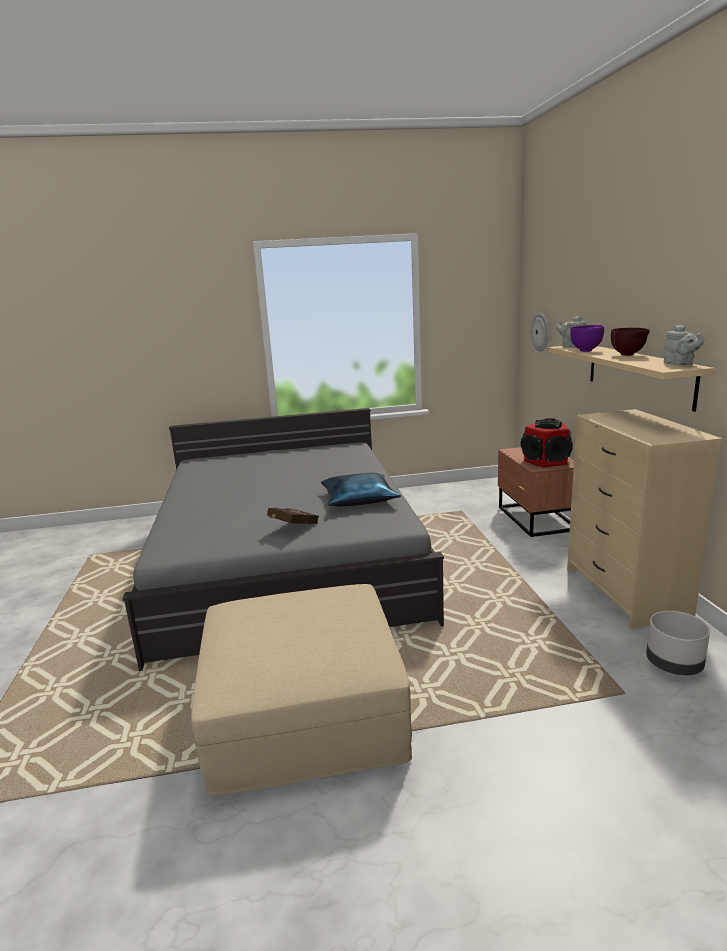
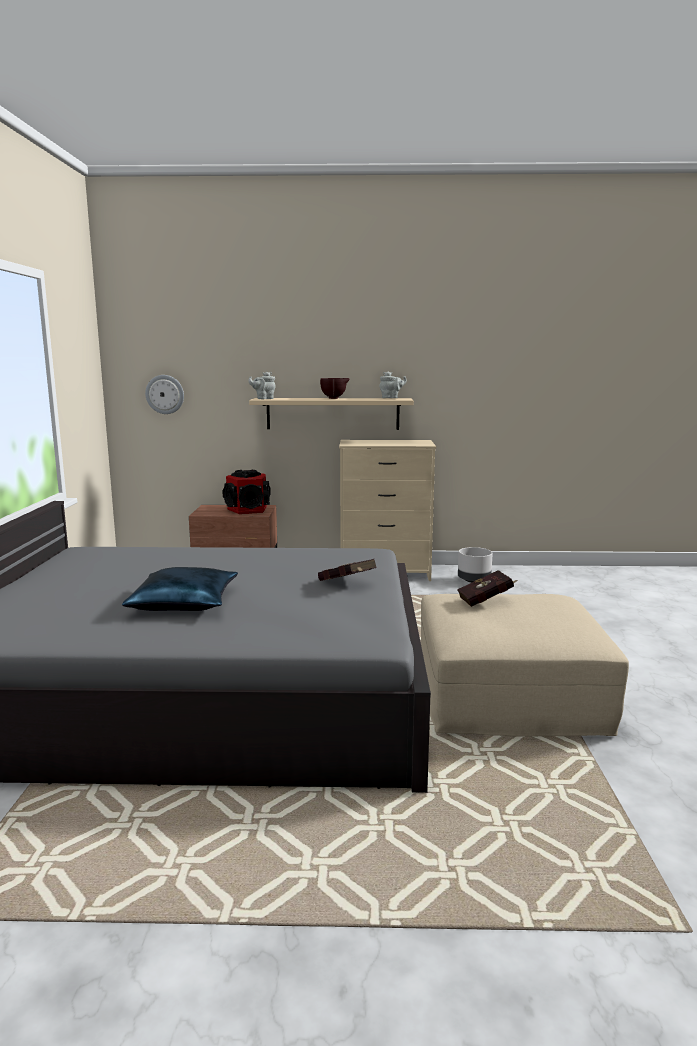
camera: 80 degrees left, 5 degrees down
(329, 611) = (487, 601): none -> red book
(359, 499) = (290, 559): blue pillow -> blue pillow (184, 602)
(586, 350) = (294, 399): purple bowl -> none

